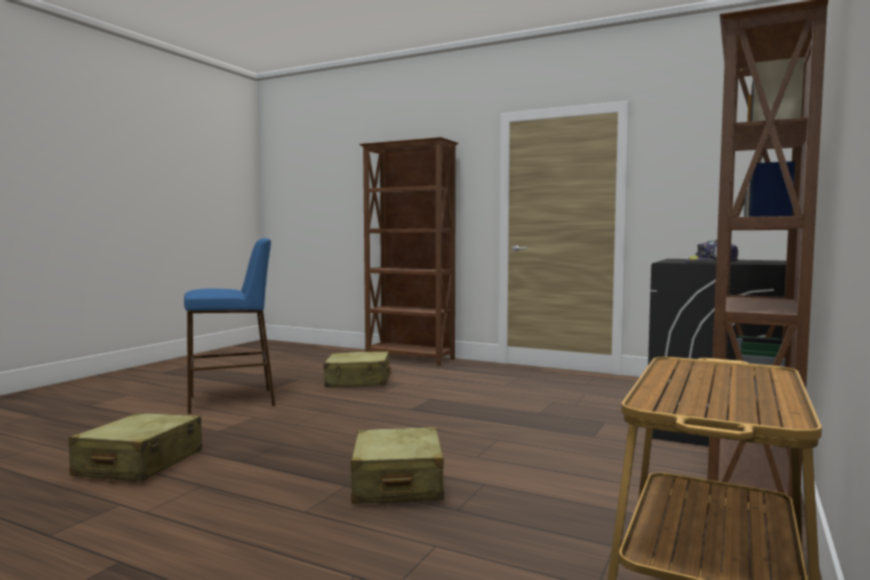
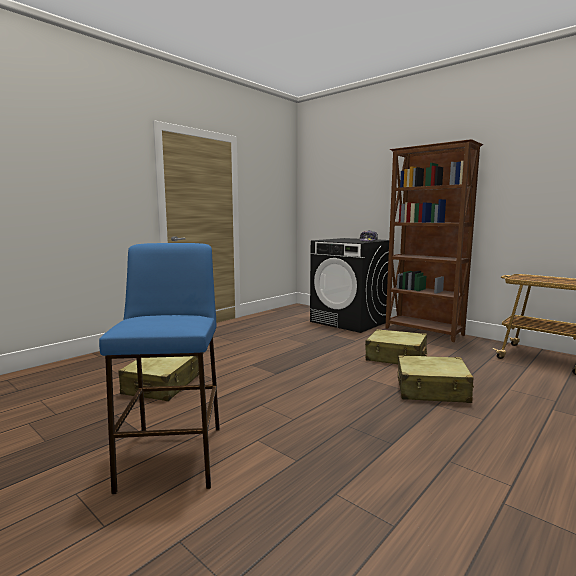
camera: 75 degrees left, 5 degrees up
(139, 464) = (399, 505): beige suitcase -> beige suitcase (396, 357)
(410, 359) = (100, 358): brown bookcase -> none

